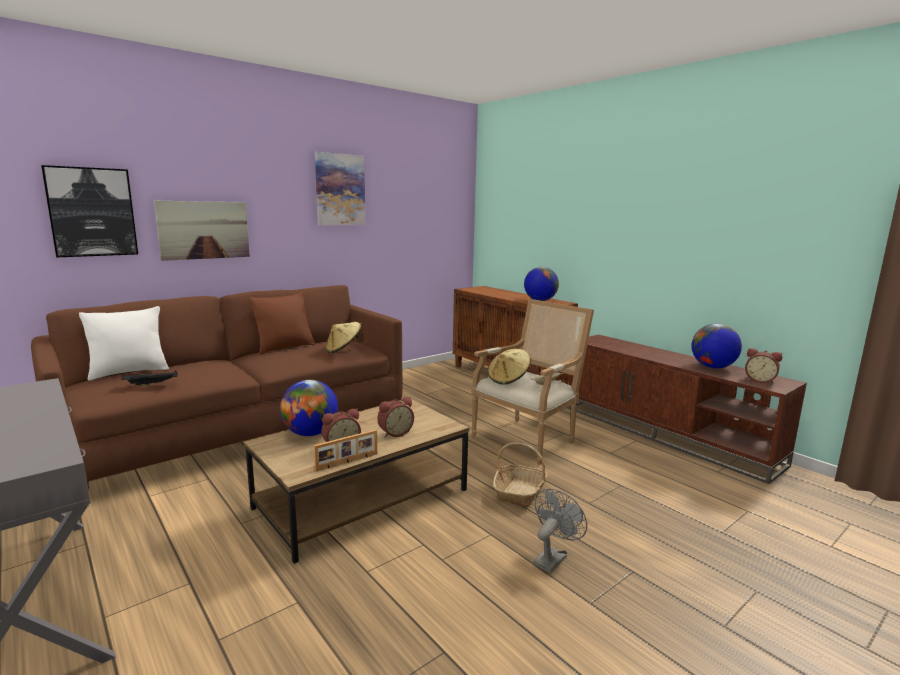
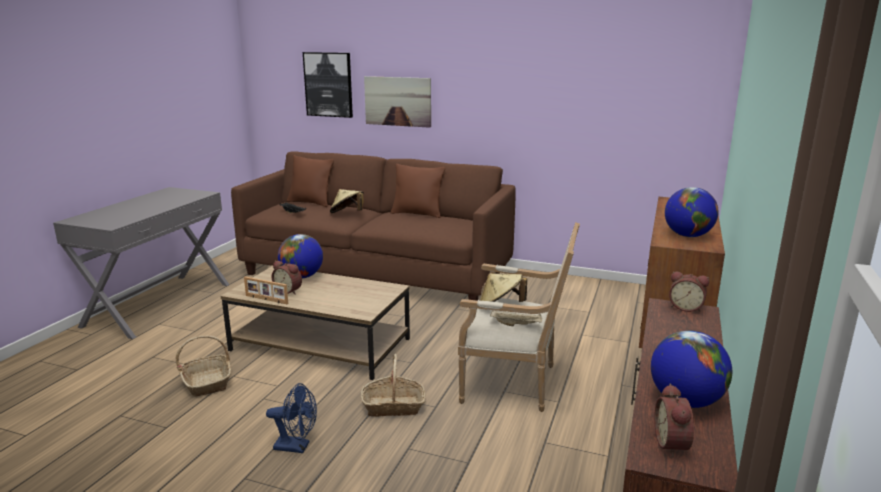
camera: 60 degrees right, 5 degrees up
(129, 372) = (311, 202): white pillow -> brown pillow
(340, 190) = (526, 65): picture -> none
(343, 350) = (437, 228): beige hat -> beige hat (347, 213)
(360, 595) = (207, 382): none -> basket
(394, 433) = (329, 299): alarm clock -> alarm clock (686, 307)
(552, 557) = (297, 447): grey fan -> blue fan

